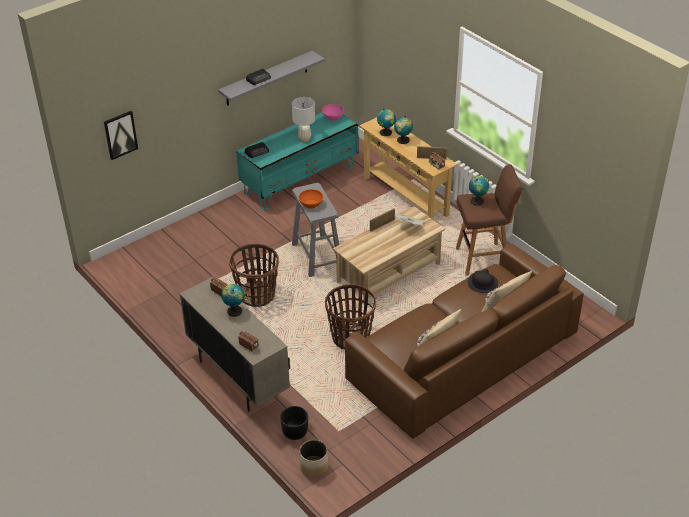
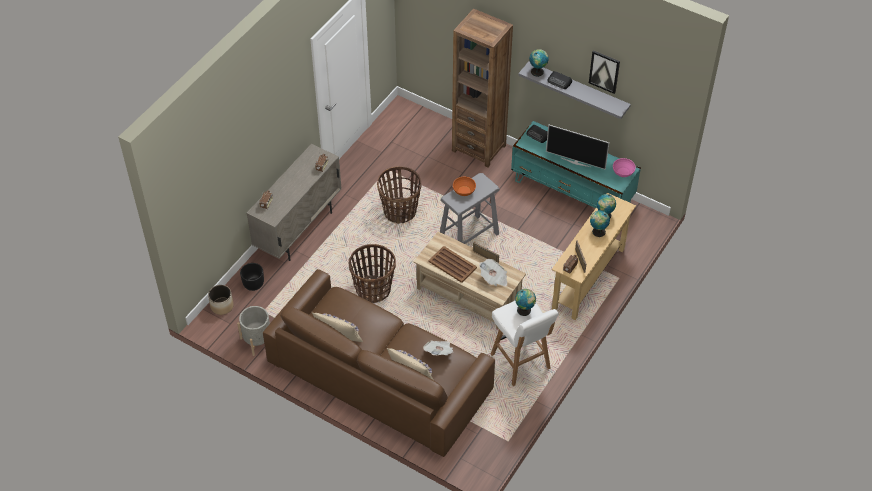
camera: 70 degrees right, 10 degrees up
(120, 134) = (436, 26): picture -> picture (604, 71)
(207, 223) = (479, 148): none -> brown bookcase
(234, 310) = (303, 182): globe -> globe (538, 71)
(304, 139) = (576, 162): white table lamp -> television
(377, 444) = (257, 340): none -> grey planter
(380, 248) = (452, 264): none -> brown tray
(482, 283) = (439, 352): black hat -> newspaper
(483, 259) = (521, 362): brown stool -> white stool

